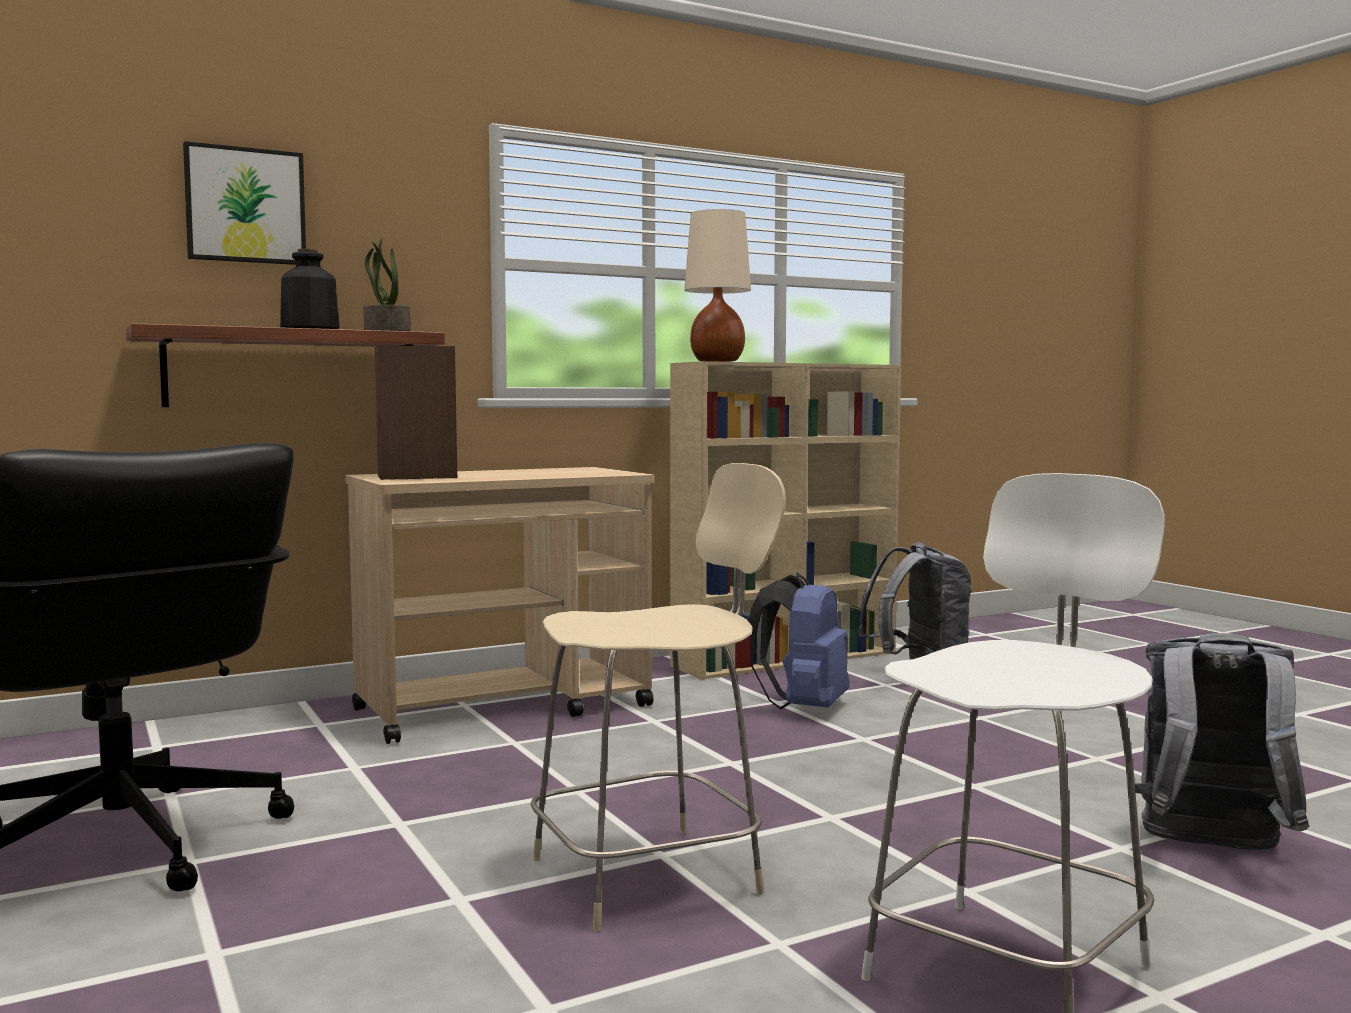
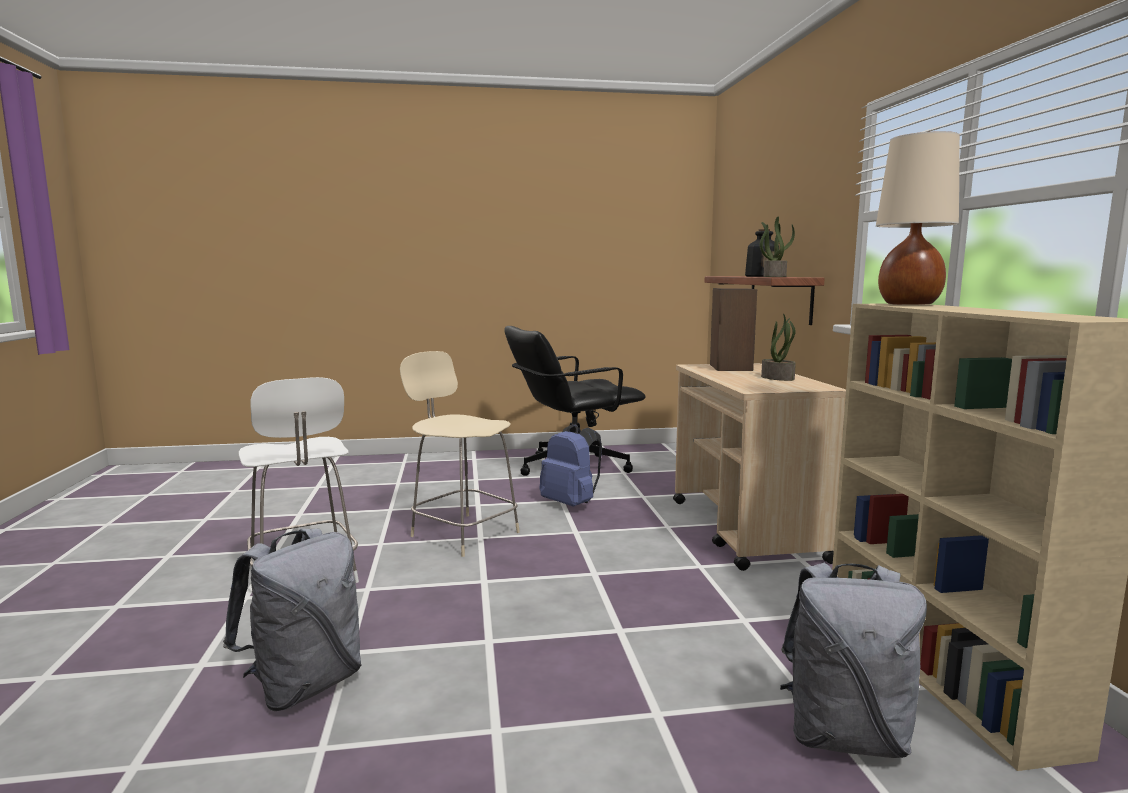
camera: 110 degrees right, 5 degrees up
(245, 206) = (777, 205): picture -> none
(519, 471) = (778, 378): none -> potted plant
(653, 874) = (462, 533): beige chair -> beige chair turned 135 degrees clockwise
(804, 708) = (720, 627): blue backpack -> blue backpack (571, 504)

